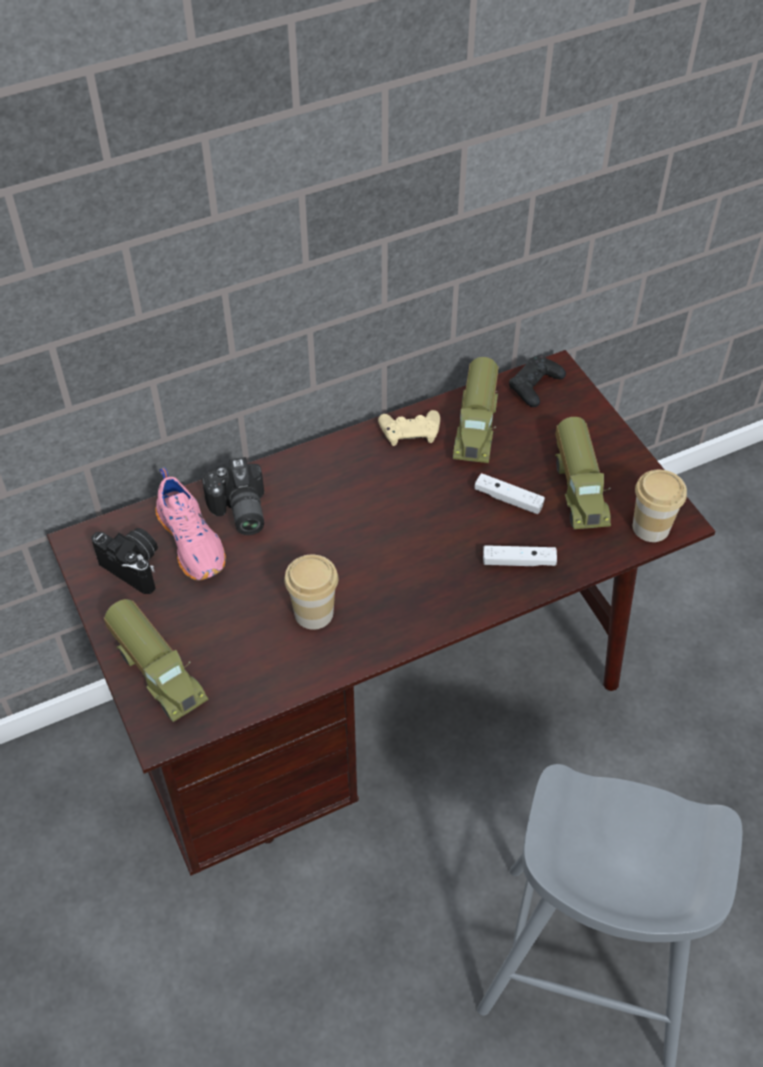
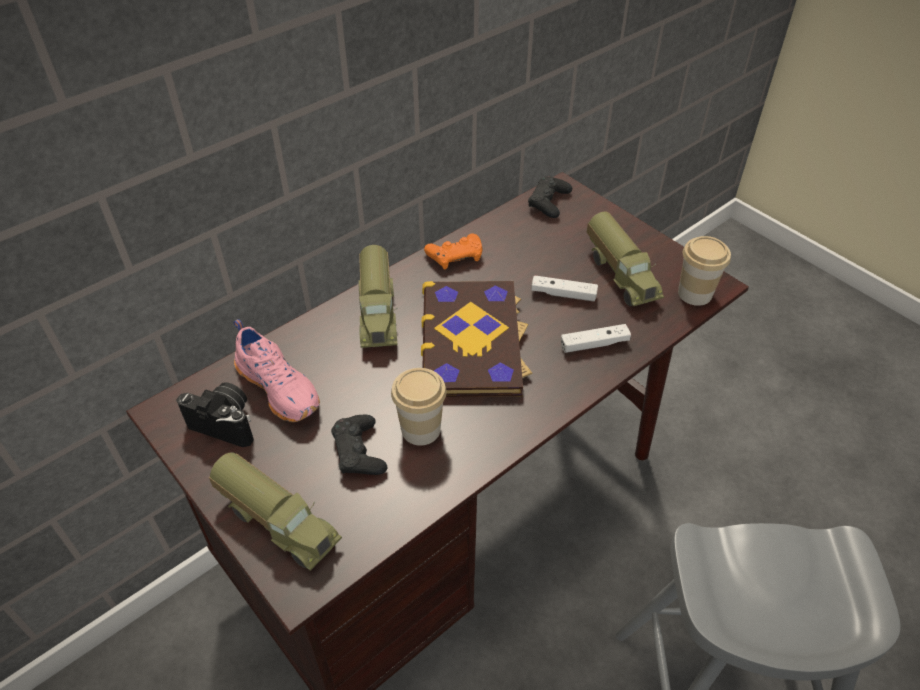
camera: 15 degrees left, 5 degrees down
(238, 512) = (317, 352): camera -> none
(249, 622) = (359, 451): none -> black game controller
(395, 532) = (473, 340): none -> book
(410, 432) = (455, 256): beige game controller -> orange game controller
(477, 427) = (513, 241): toy truck -> toy truck (379, 313)

